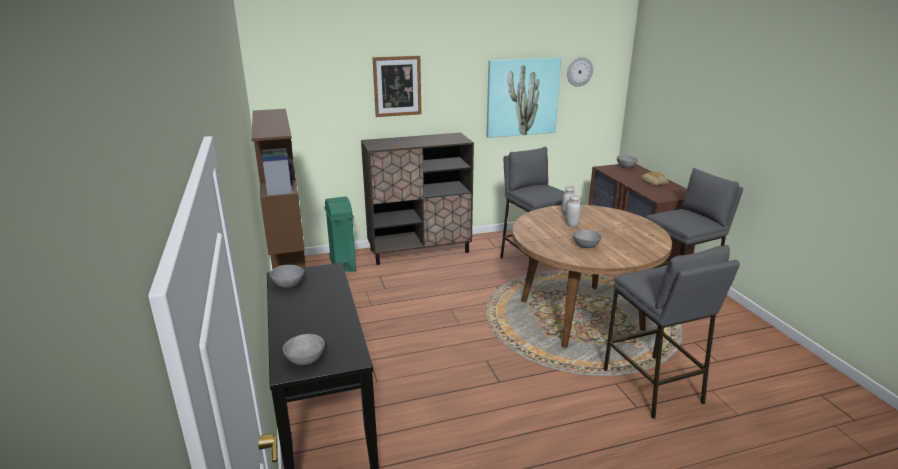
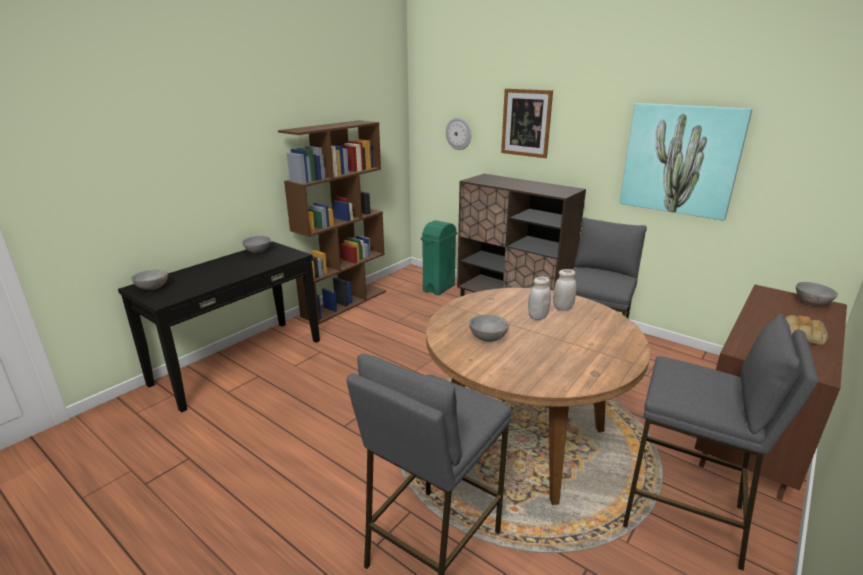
camera: 55 degrees right, 0 degrees up
(579, 71) = (790, 135): wall clock -> wall clock (459, 133)

